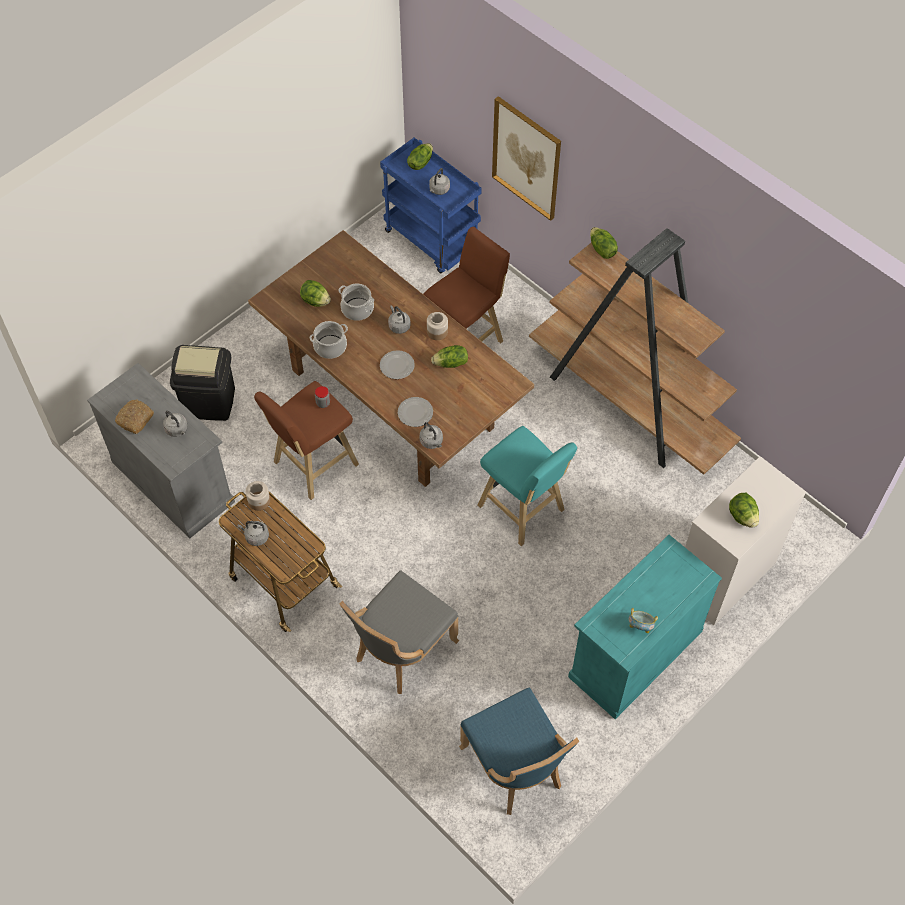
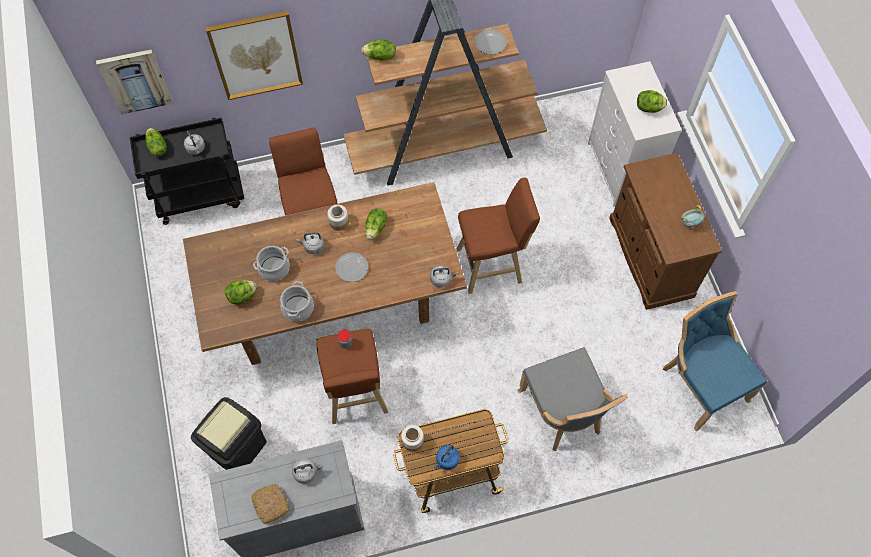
camera: 60 degrees left, 5 degrees up
(255, 537) = (446, 460): grey kettle -> blue kettle
(414, 413) = (406, 278): plate -> plate (490, 43)
(433, 241) = (201, 196): blue cart -> black cart
(437, 94) = (135, 81): none -> picture
(515, 768) = (700, 383): blue chair -> blue chair turned 120 degrees counterclockwise
(523, 511) = (492, 265): turquoise stool -> brown stool
(635, 653) = (650, 257): turquoise cabinet -> brown cabinet

